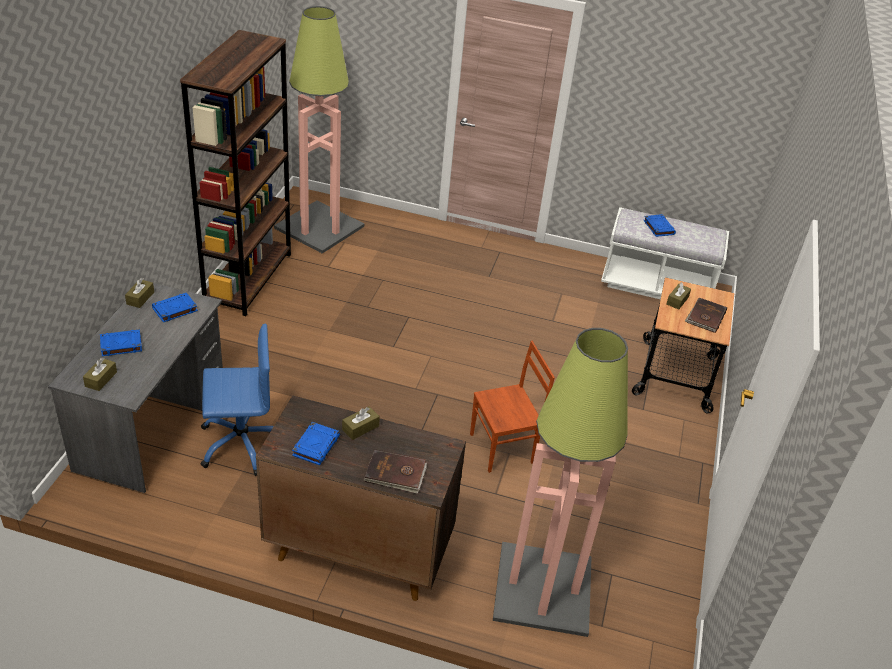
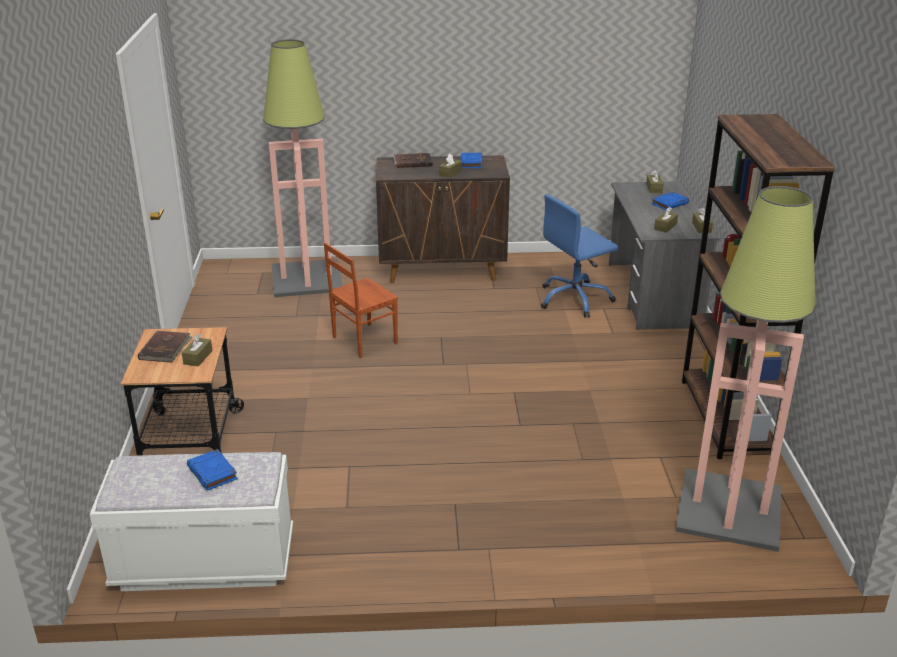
camera: 165 degrees right, 10 degrees down
(174, 310) = (665, 227): blue book -> brown tissue box

